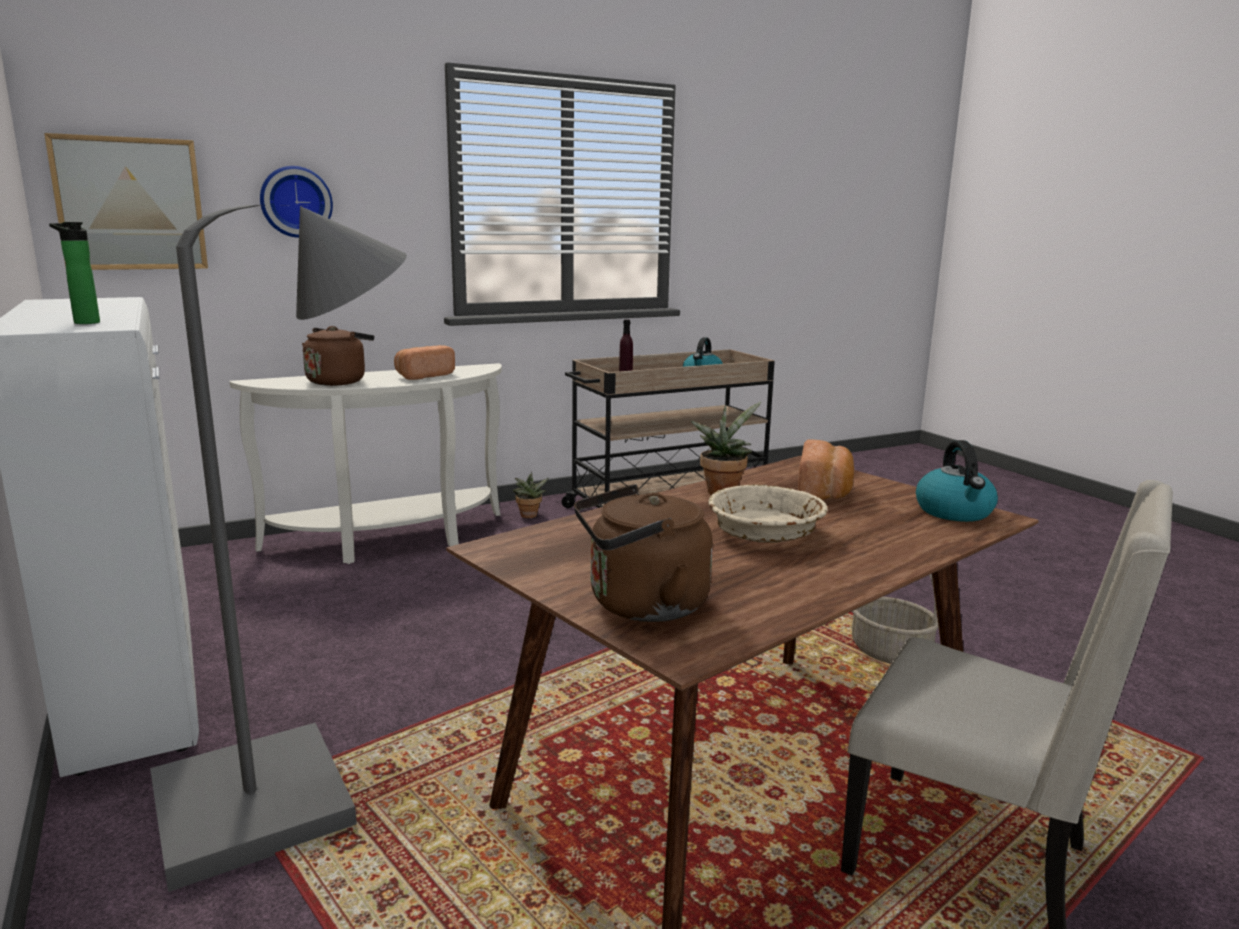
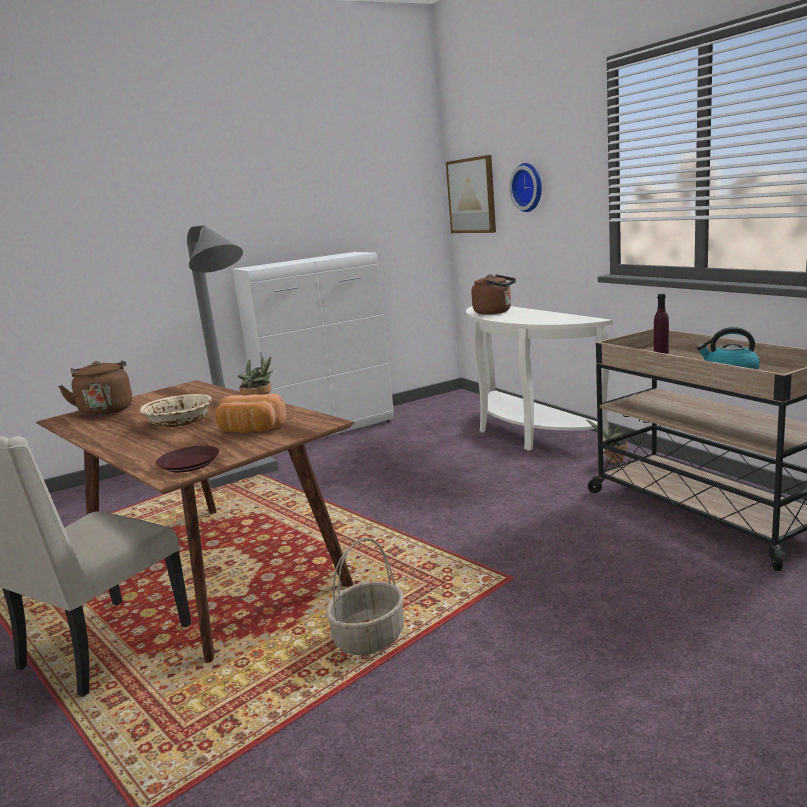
camera: 90 degrees right, 0 degrees up
(84, 322) = (267, 266): bottle -> none
(423, 376) = (531, 318): bread -> none
(955, 512) = (189, 464): kettle -> brown plate

